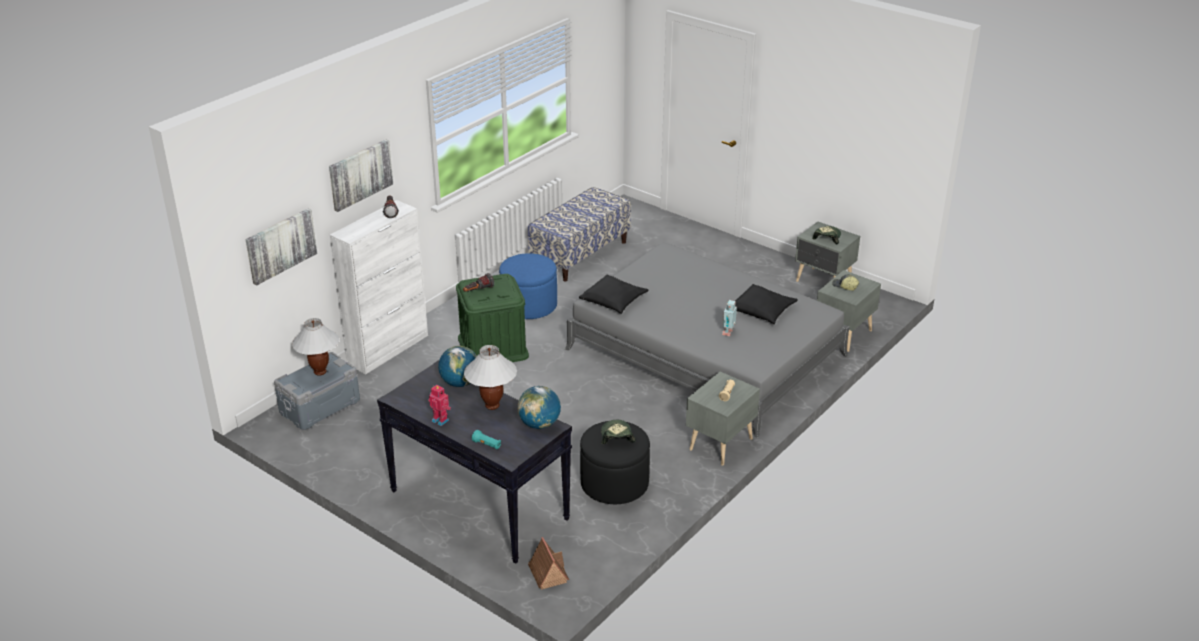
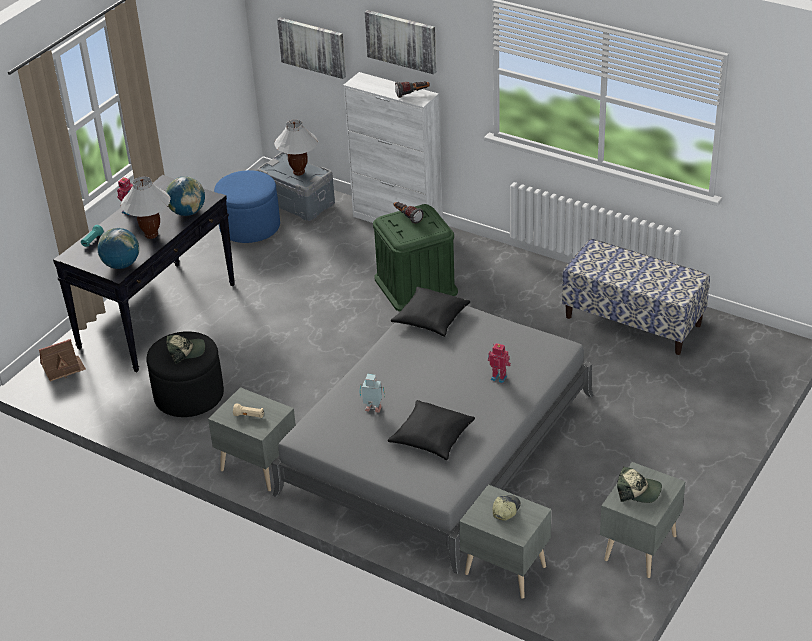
camera: 85 degrees right, 5 degrees up
(529, 305) = (504, 298): blue ottoman -> blue ottoman (250, 227)
(697, 276) = (499, 377): none -> toy robot

